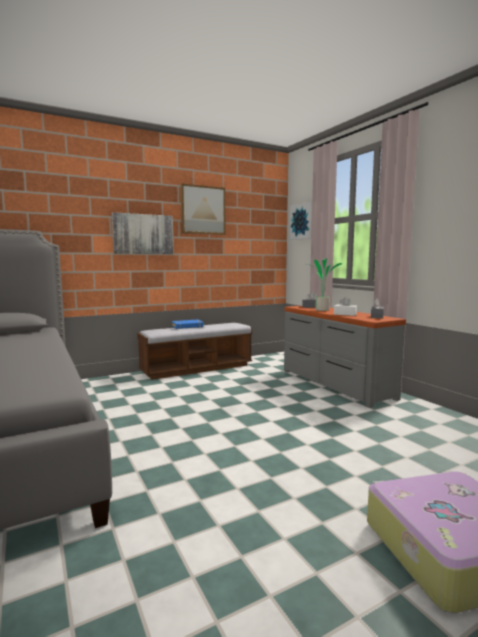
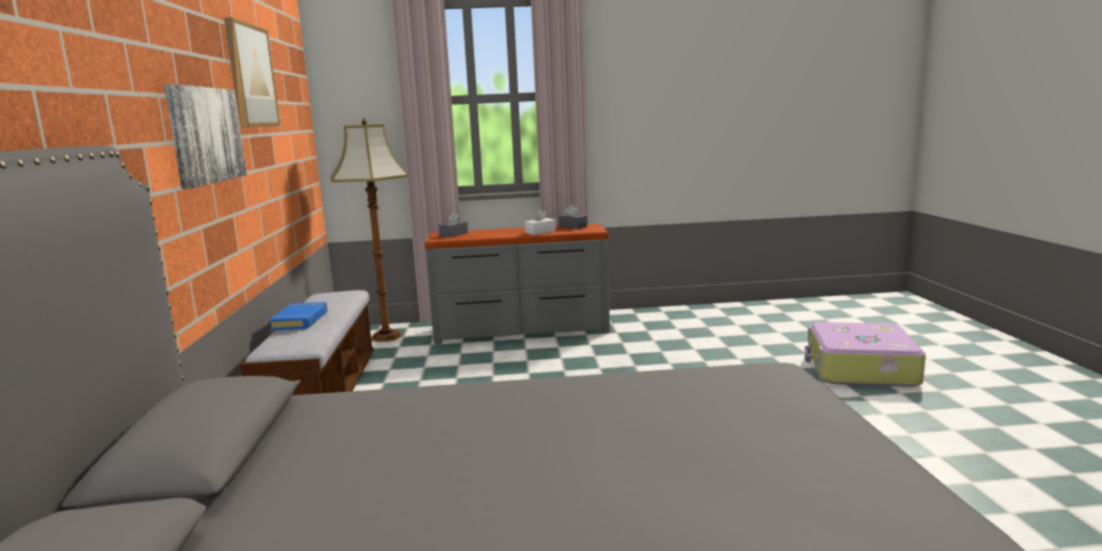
camera: 65 degrees left, 5 degrees up
(282, 361) = (385, 337): none -> floor lamp
(302, 221) = (357, 98): picture -> none
(321, 310) = (492, 234): potted plant -> none

